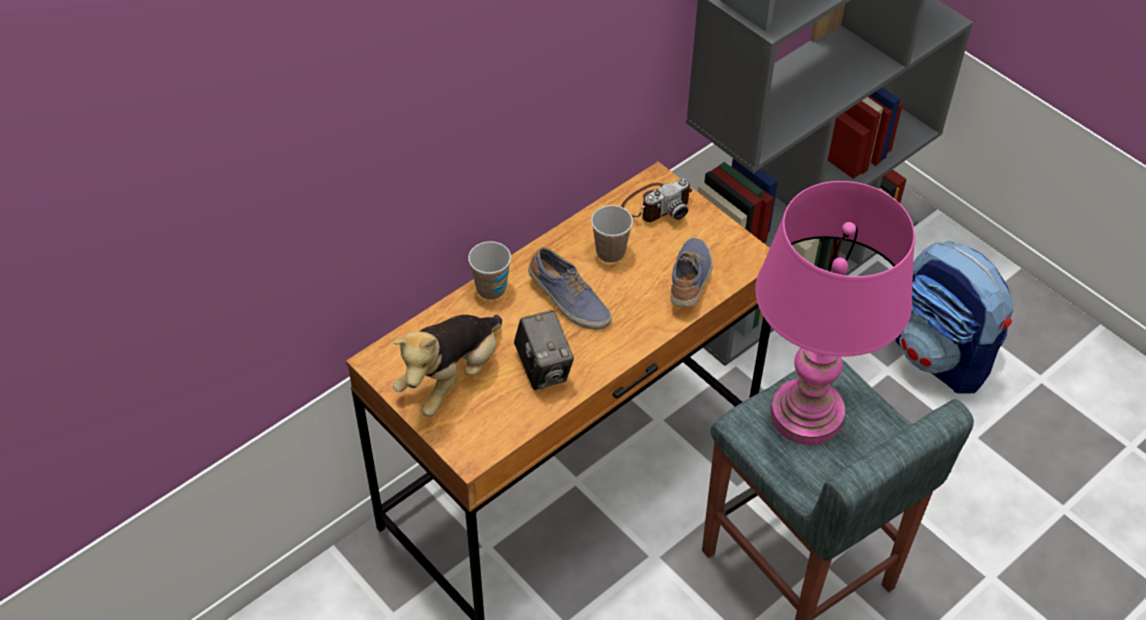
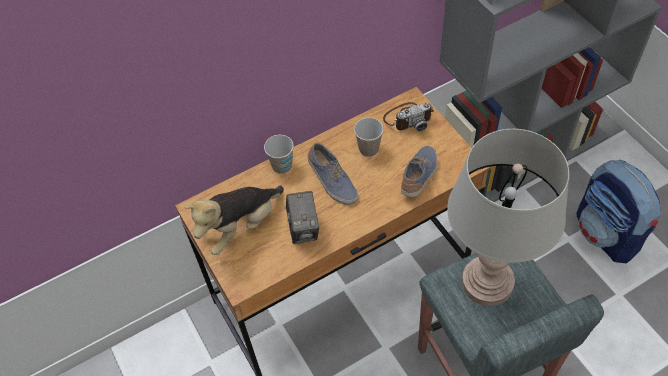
camera: 15 degrees right, 5 degrees up
(806, 415) = (487, 282): pink table lamp -> grey table lamp

